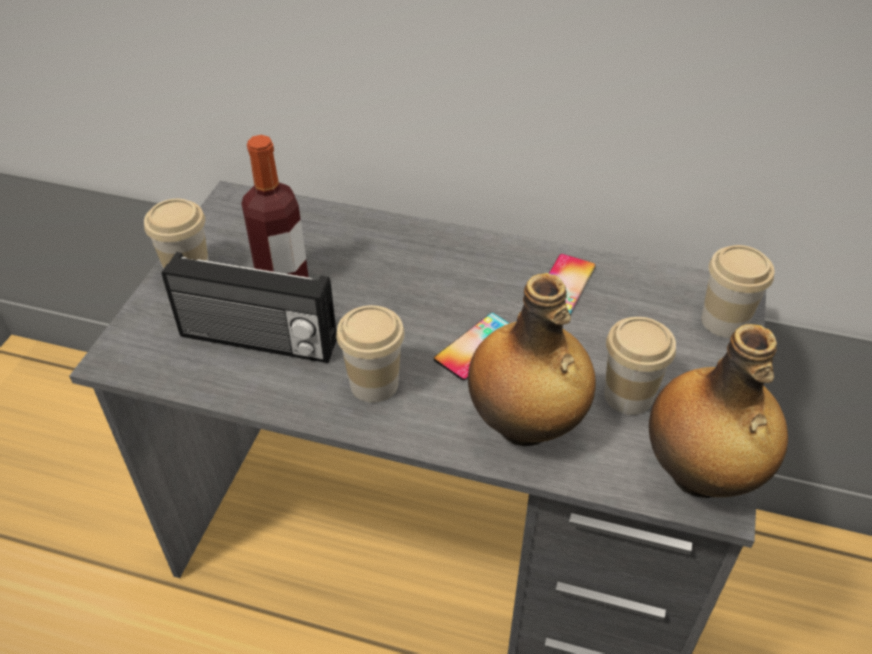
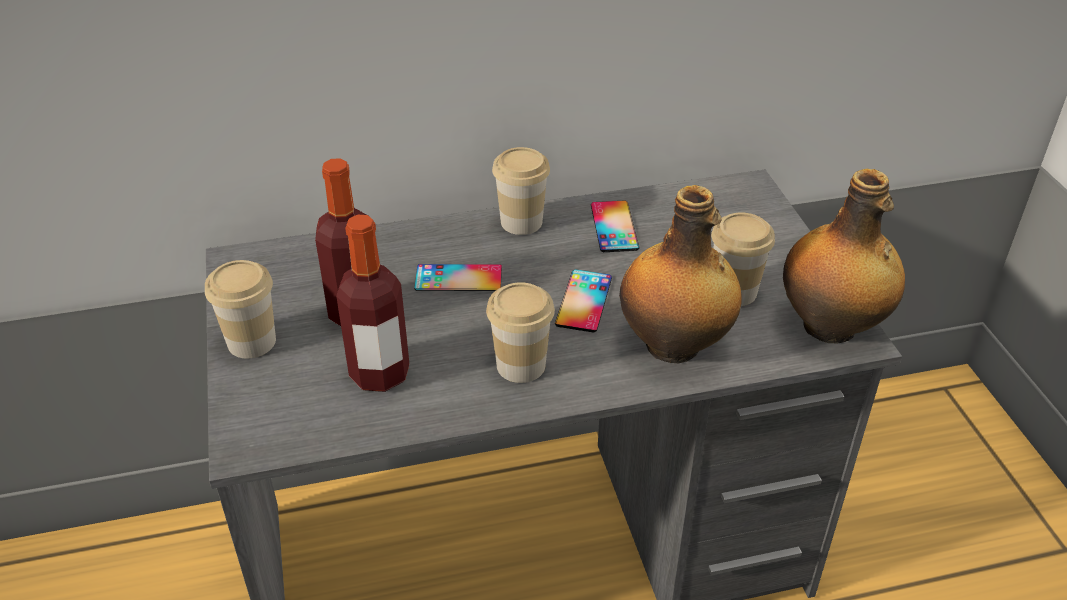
camera: 30 degrees left, 5 degrees down
(257, 341) = (380, 374): radio -> bottle
(387, 281) = (458, 278): none -> phone
(724, 321) = (759, 209): cup -> cup (521, 222)

